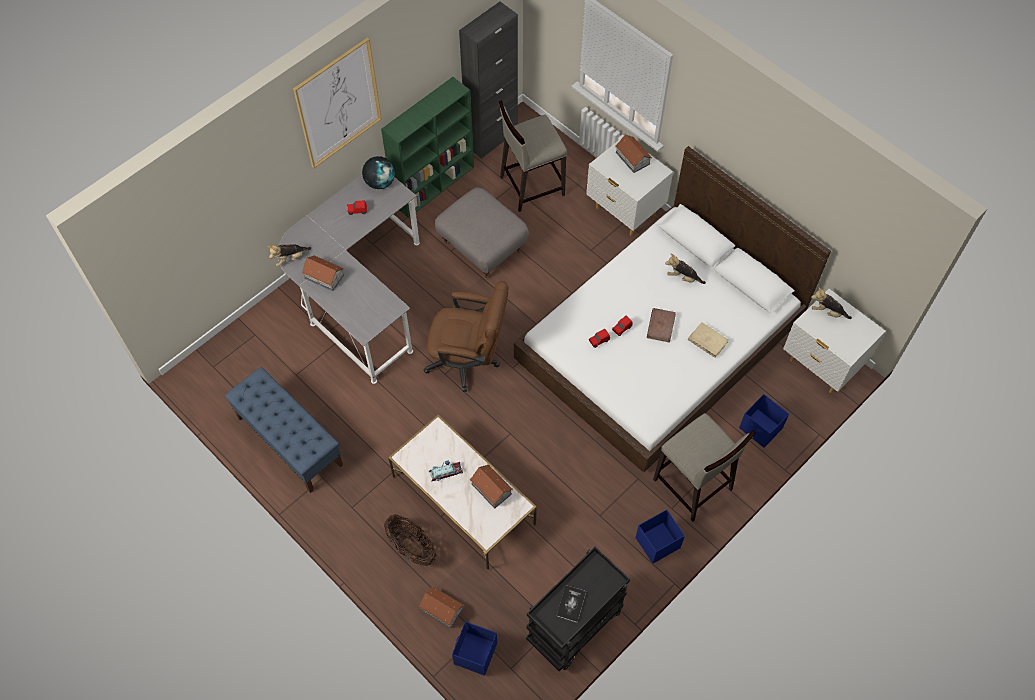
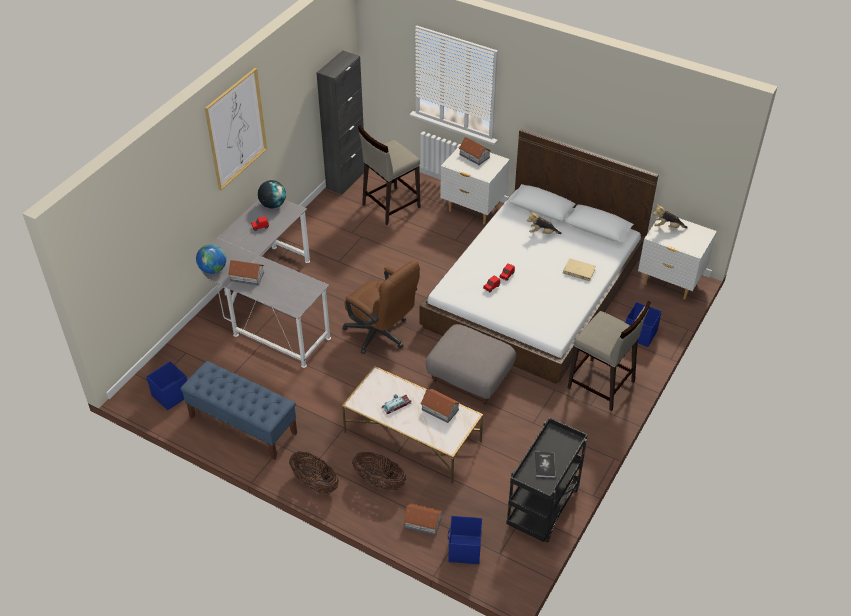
camera: 15 degrees left, 15 degrees down
(290, 258) = (213, 269): plush toy -> globe
(344, 532) = (315, 483): none -> basket
(434, 185) = (308, 219): green bookcase -> none
(469, 361) = (381, 335): brown office chair -> brown office chair turned 45 degrees clockwise
(483, 246) = (365, 253): grey ottoman -> grey ottoman (470, 379)
(657, 543) = (588, 432): blue storage box -> blue storage box (170, 395)
(661, 326) = (537, 268): brown book -> none

